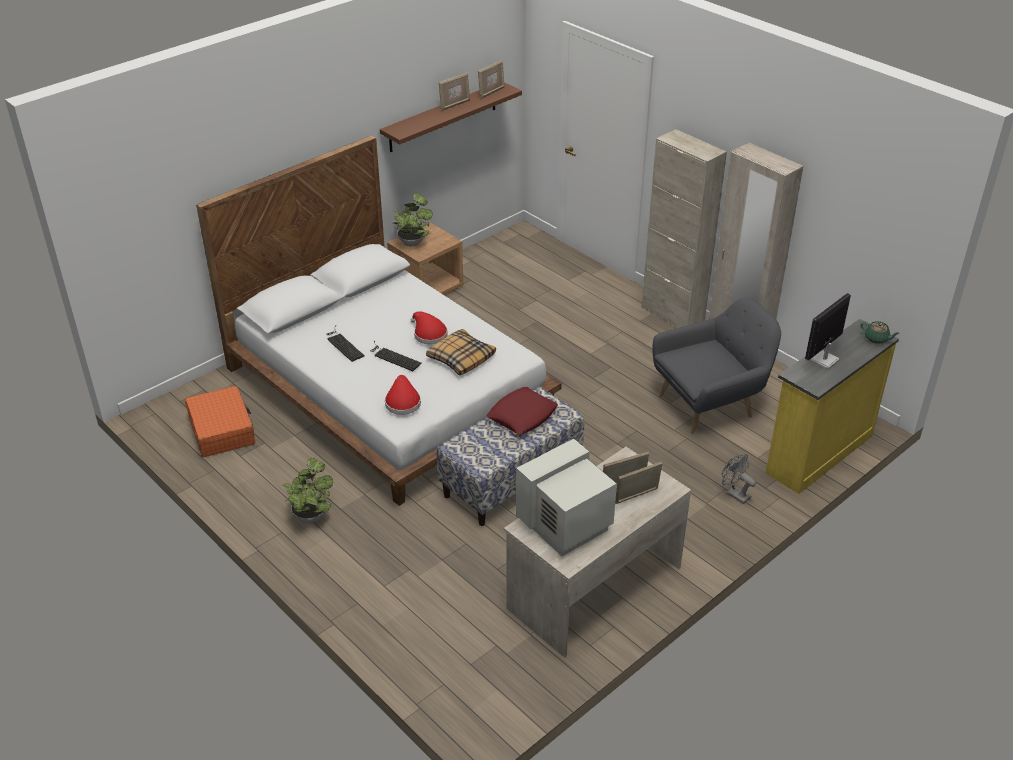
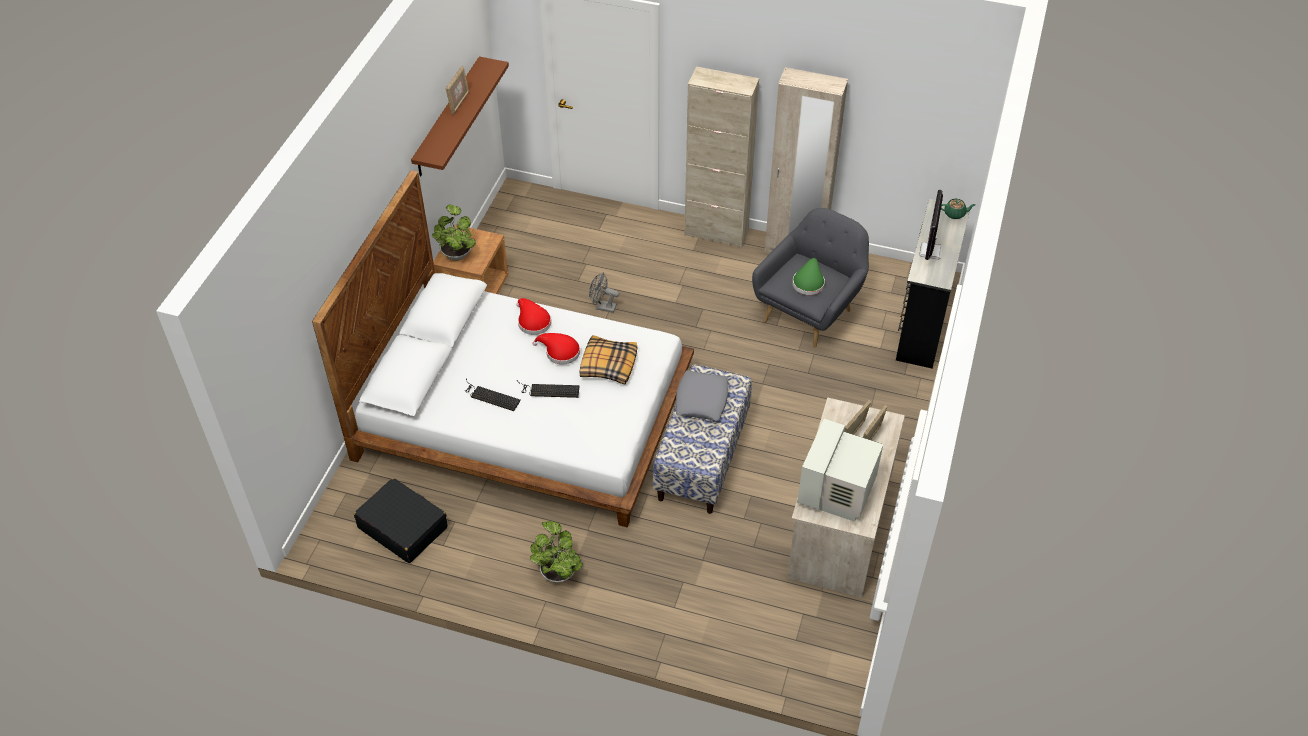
camera: 30 degrees left, 10 degrees up
(222, 430) = (403, 527): orange suitcase -> black suitcase
(402, 402) = (595, 433): red hat -> red hat (532, 321)
(491, 92) = (481, 74): picture frame -> none
(522, 415) = (701, 399): red pillow -> grey pillow
(704, 363) = (808, 282): none -> green hat
(734, 494) = (885, 390): grey fan -> grey fan (602, 307)
(817, 453) = (921, 324): yellow dresser -> black dresser

